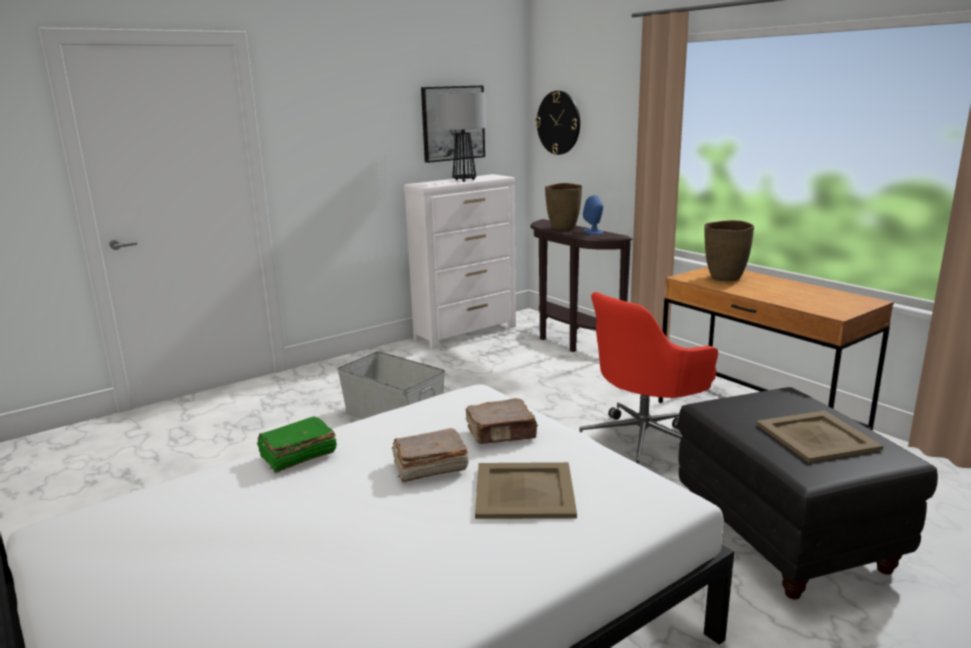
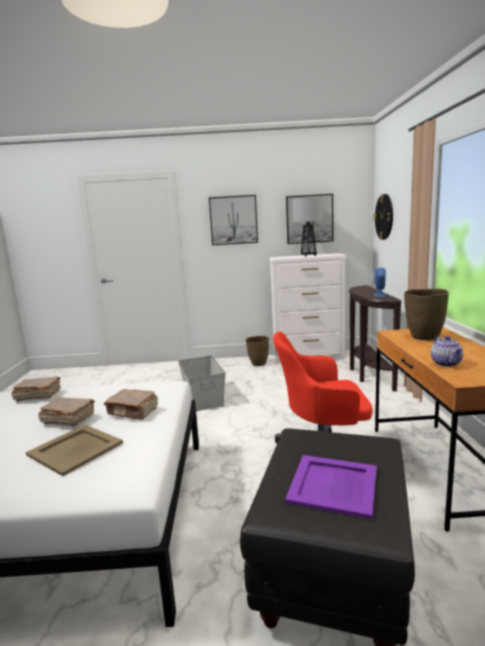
camera: 35 degrees right, 5 degrees down
(297, 456) = (37, 396): green book -> brown book
(346, 124) = (233, 220): none -> picture
(563, 228) = (364, 291): brown vase -> brown vase (258, 364)
(796, 301) = (446, 363): none -> teapot
(815, 436) = (332, 484): beige tray -> purple tray

